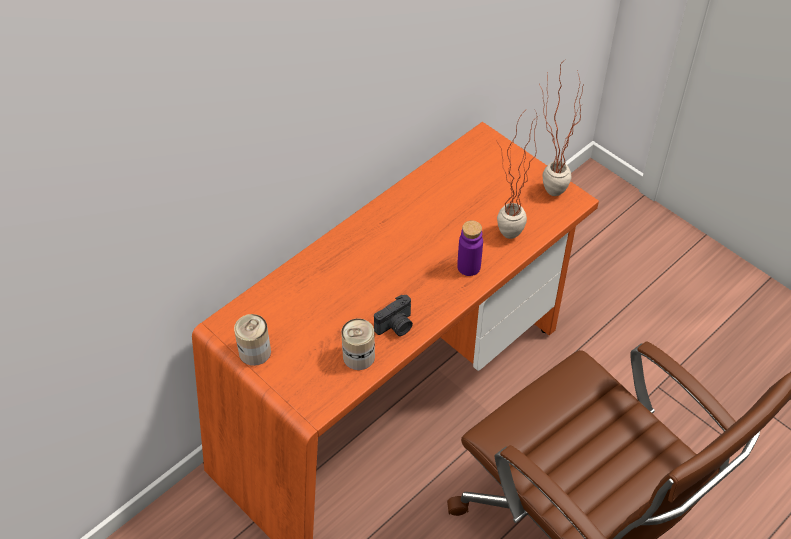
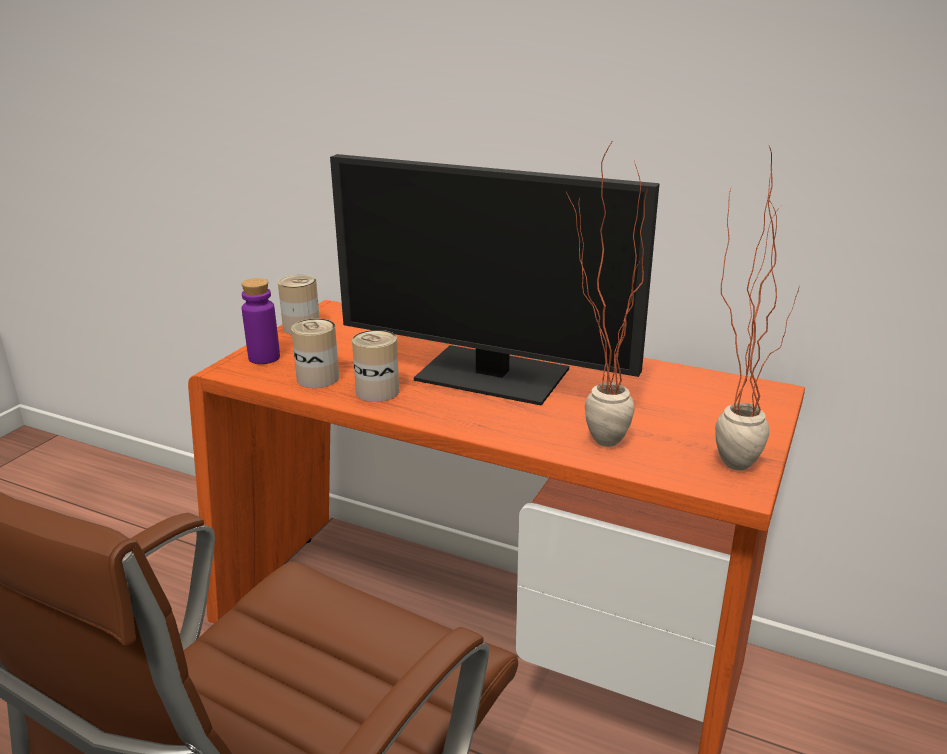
camera: 70 degrees right, 25 degrees down
(396, 326) = (377, 391): camera -> can
(401, 258) = (493, 375): none -> monitor
(468, 267) = (515, 421): purple bottle -> purple bottle (264, 358)

